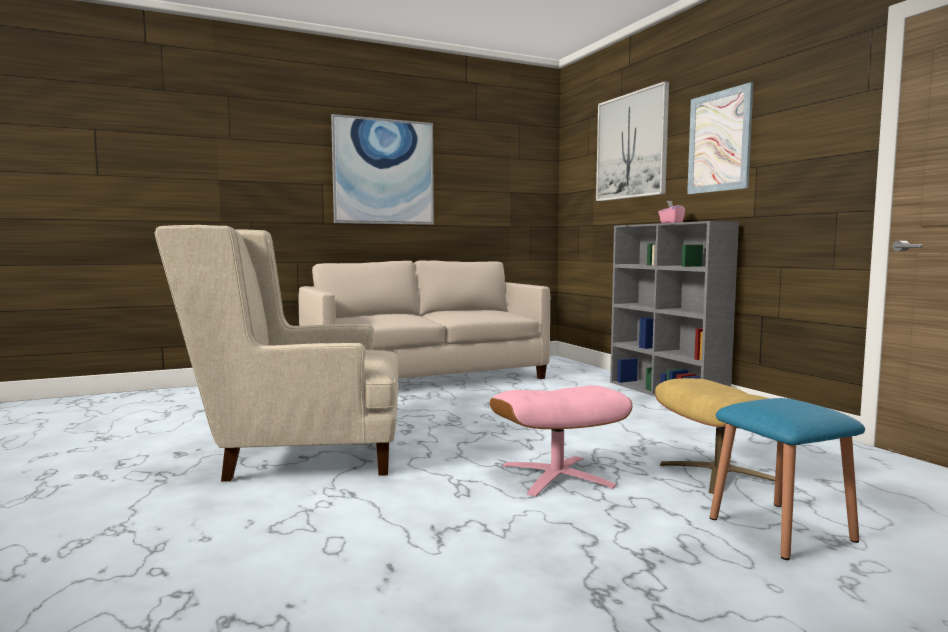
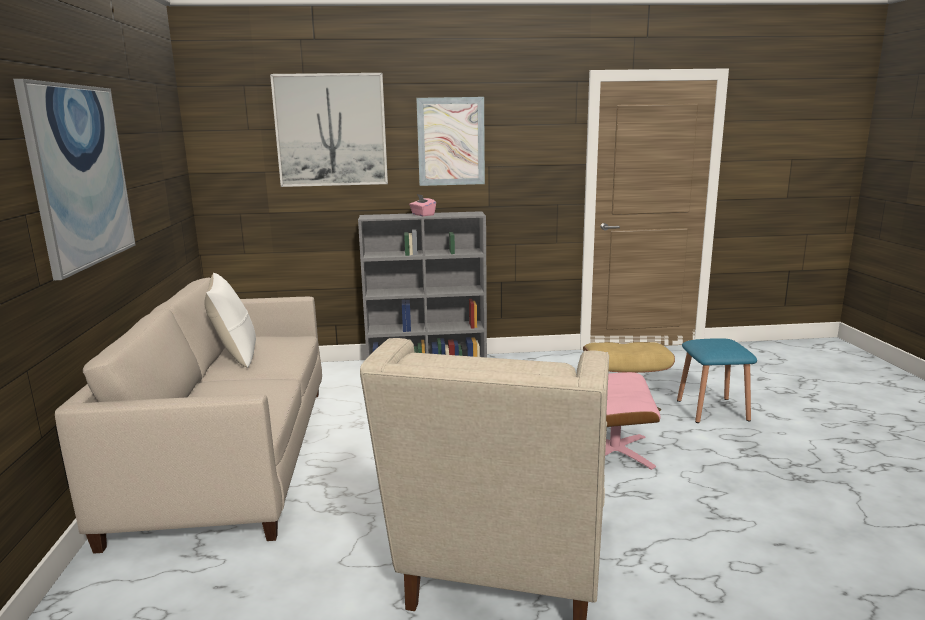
camera: 70 degrees left, 10 degrees up
(460, 311) = (235, 355): none -> white pillow

